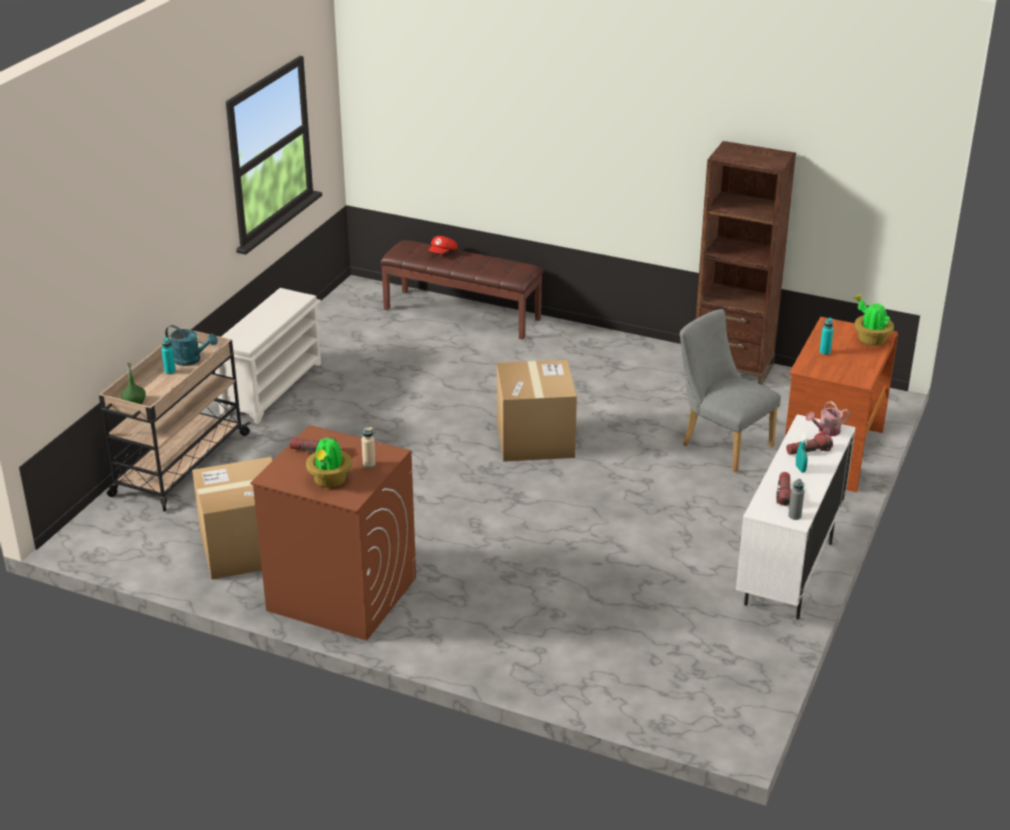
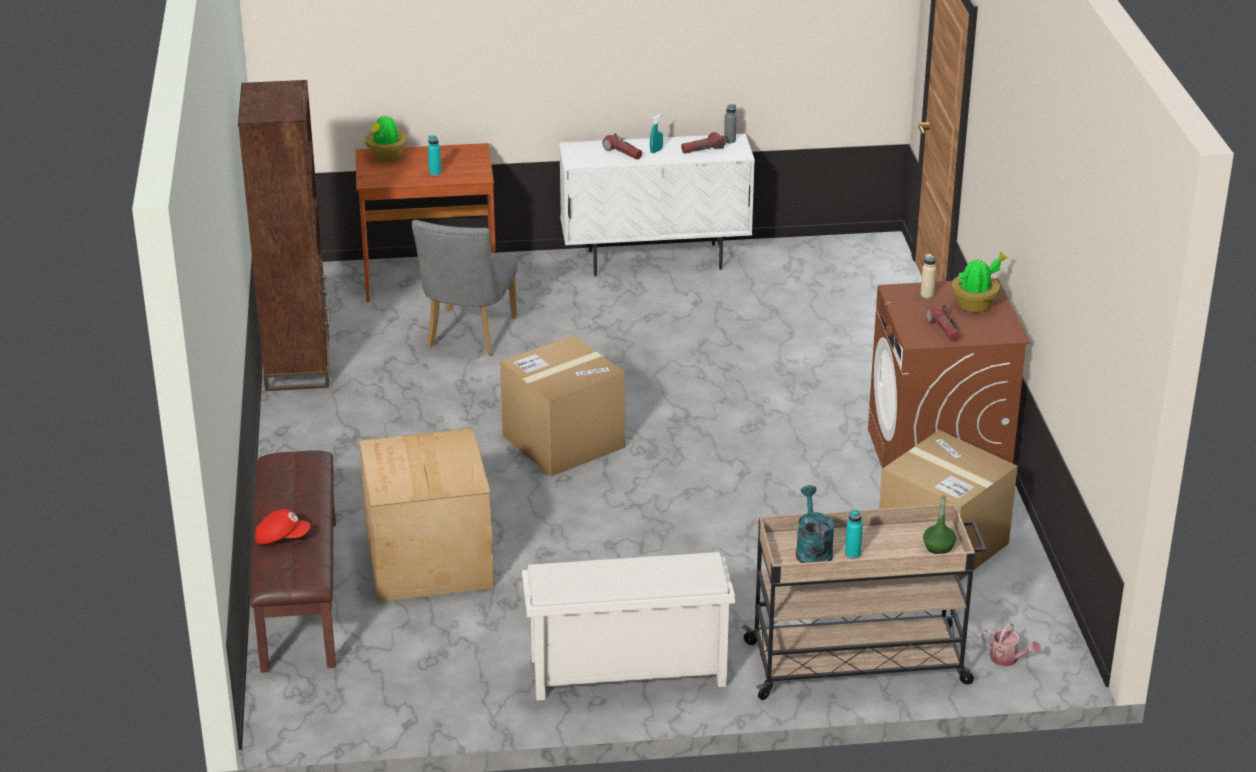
camera: 120 degrees left, 0 degrees up
(449, 357) = (427, 561): none -> cardboard box
(826, 431) = (580, 151): watering can -> watering can (1007, 659)

